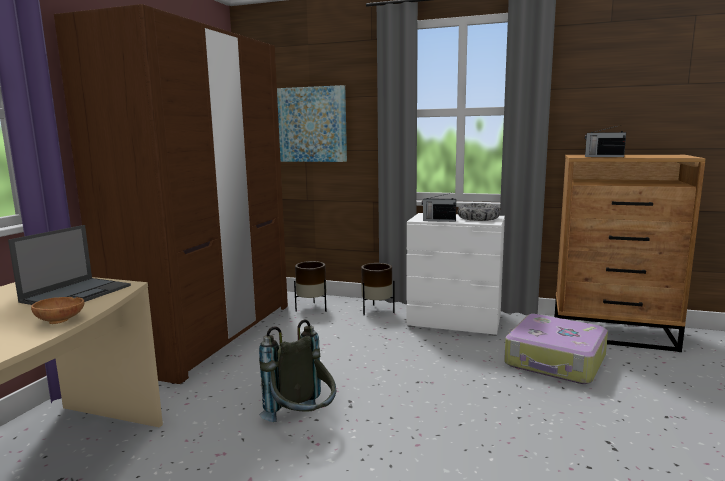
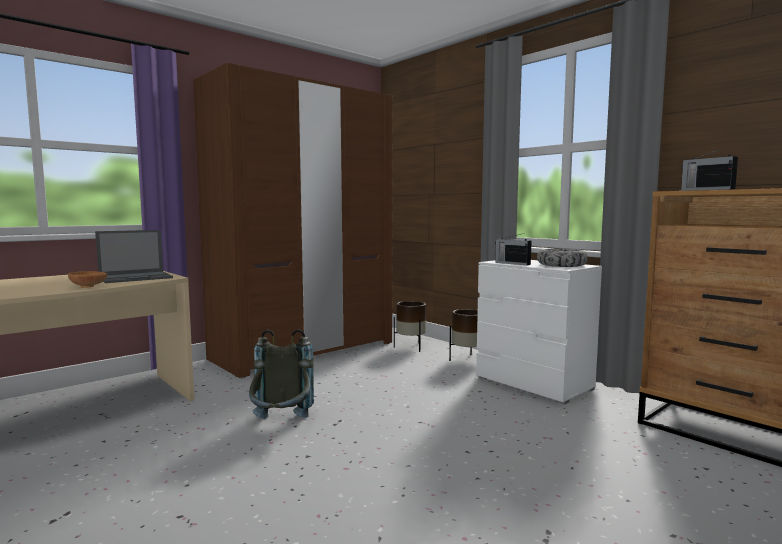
camera: 30 degrees right, 5 degrees down
(312, 124) = (434, 169): picture -> none
(555, 361) = (602, 442): suitcase -> none

